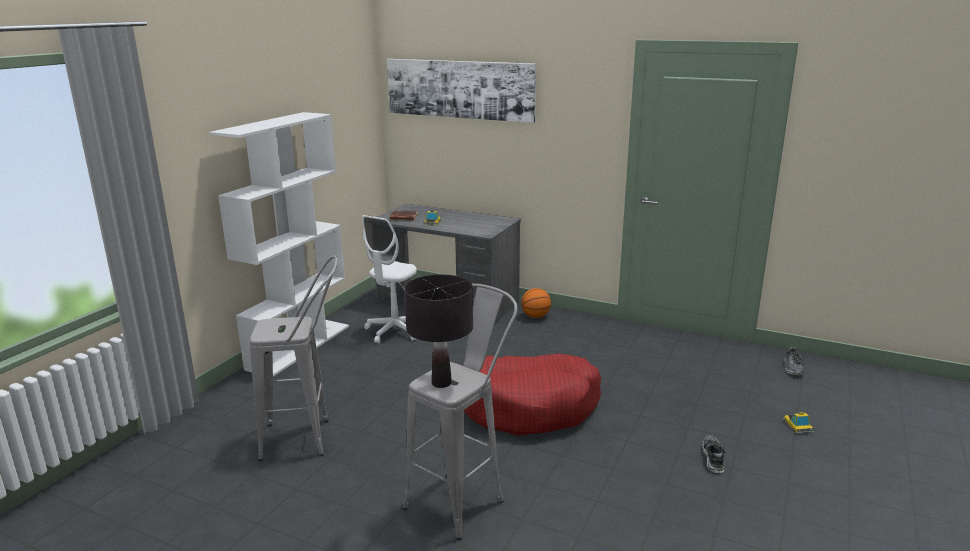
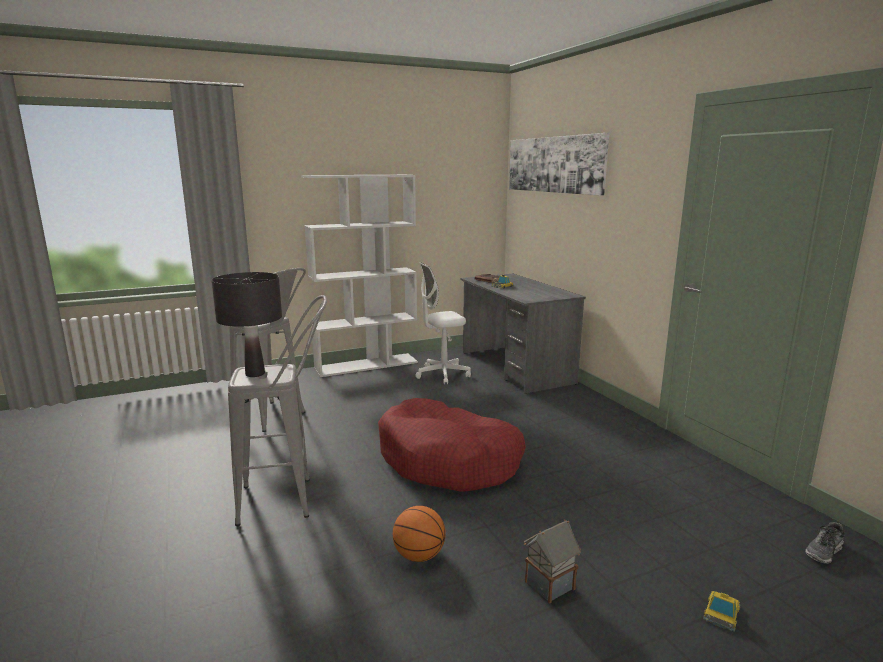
camera: 40 degrees right, 5 degrees down
(535, 316) = (574, 398): basketball -> basketball (419, 555)
(712, 458) = (549, 586): shoe -> toy house

